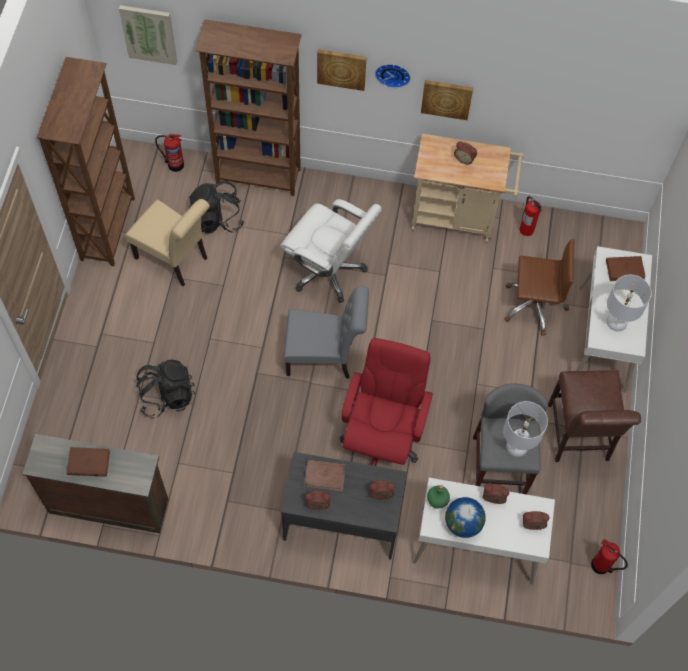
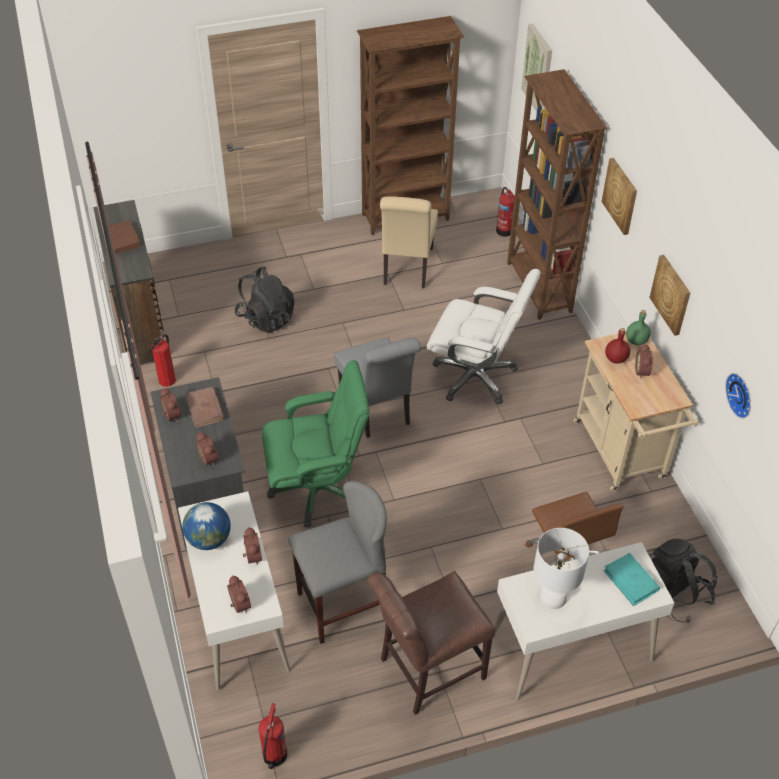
camera: 65 degrees right, 15 degrees down
(217, 219) = (470, 278): black backpack -> black backpack (673, 594)
(329, 271) = (476, 376): white office chair -> white office chair turned 75 degrees counterclockwise
(381, 438) = (317, 489): red office chair -> green office chair
(393, 73) = (647, 228): wall clock -> wall clock (741, 394)
(437, 500) = (225, 507): green bottle -> green bottle (636, 340)
(443, 168) = (615, 358): none -> red bottle
(516, 446) = (329, 555): white table lamp -> none
(526, 229) = (657, 521): fire extinguisher -> fire extinguisher (167, 380)
(625, 269) = (631, 581): brown book -> turquoise book

